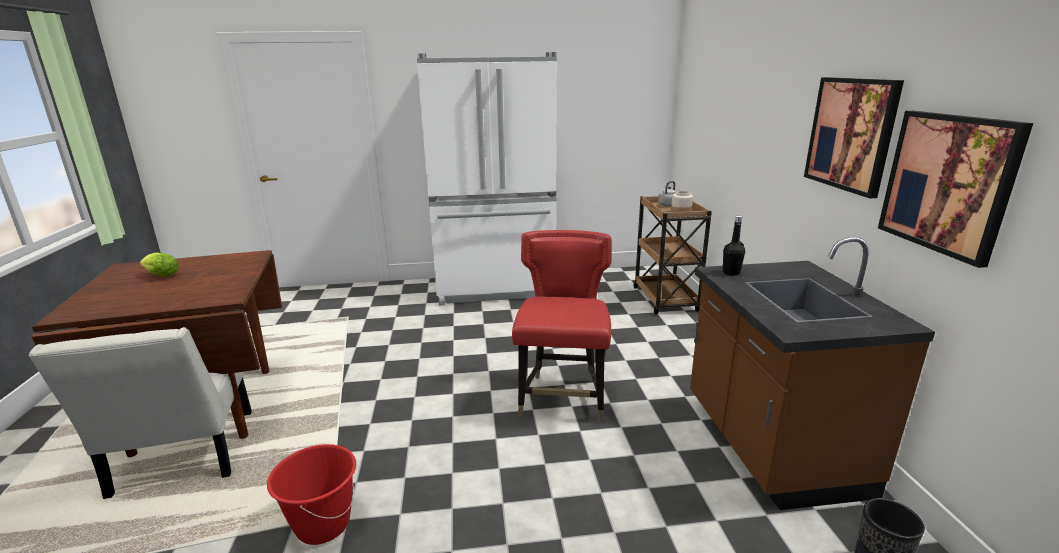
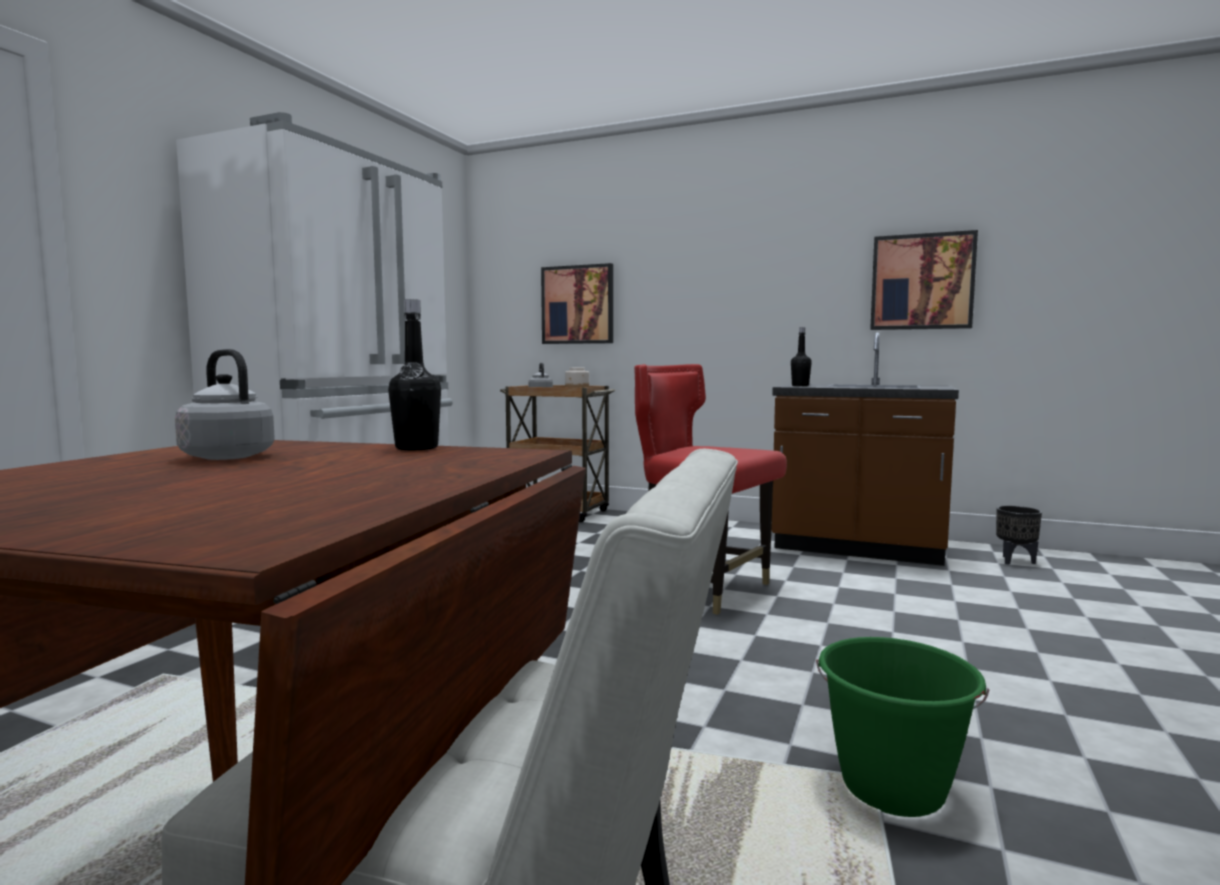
camera: 60 degrees left, 15 degrees down
(160, 275) = (133, 478): lettuce -> none
(211, 267) = (225, 456): none -> grey kettle
(240, 281) = (416, 448): none -> black bottle
(322, 525) = (892, 788): red bucket -> green bucket
(851, 134) = (810, 266): picture -> picture (578, 305)

